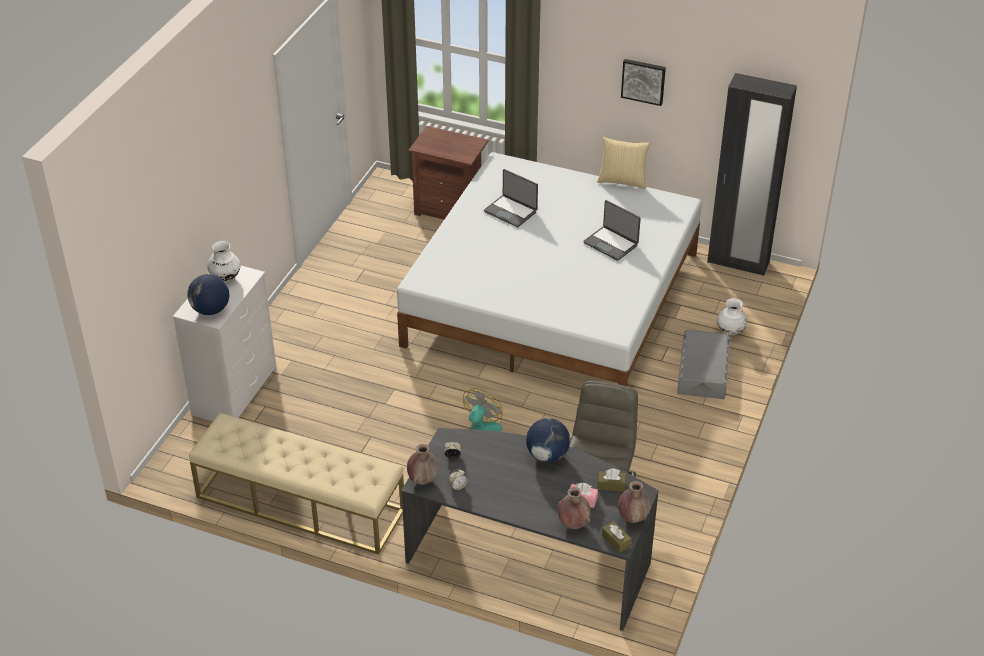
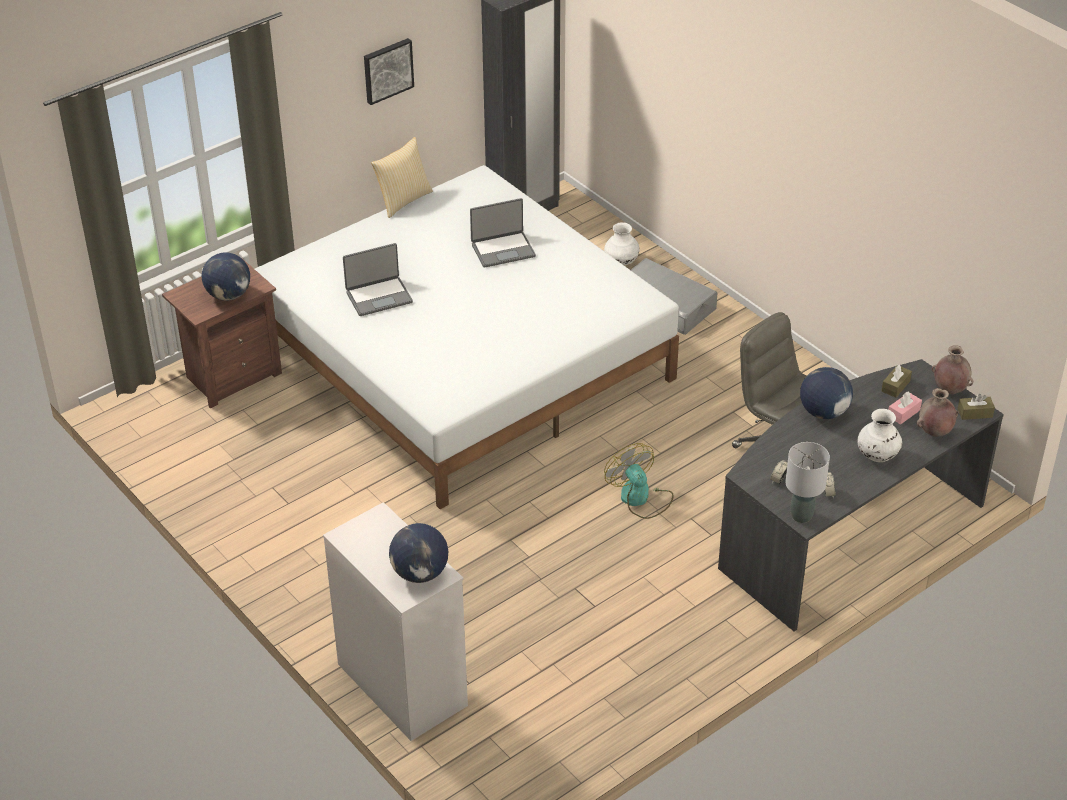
camera: 60 degrees left, 0 degrees up
(225, 277) = (364, 540): white vase -> white vase (877, 456)
(300, 503) = (642, 689): beige bench -> none
(423, 480) = (801, 516): brown vase -> grey table lamp
(447, 150) = (229, 295): none -> globe

